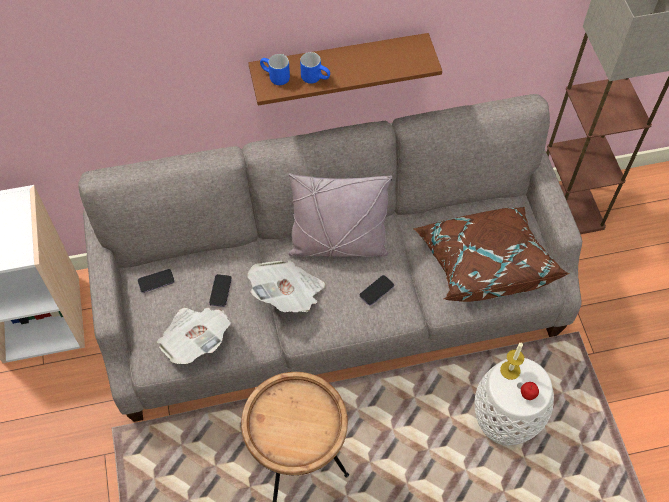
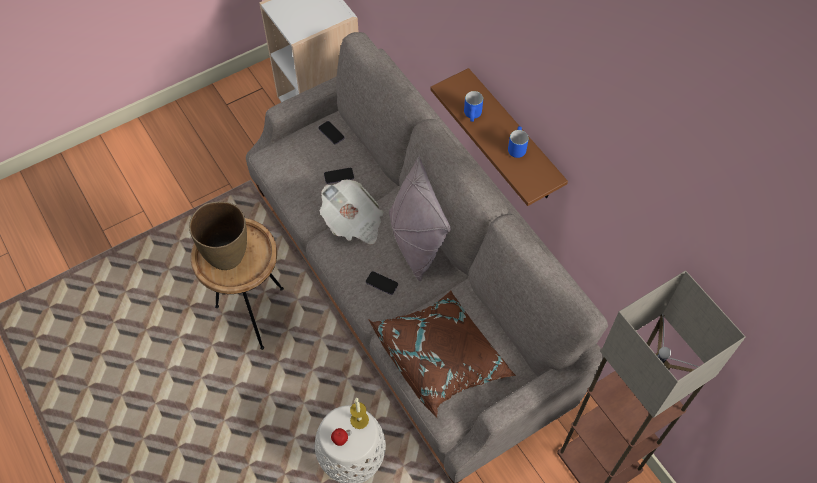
camera: 70 degrees right, 0 degrees up
(195, 340) = (290, 176): newspaper -> none
(274, 78) = (459, 89): blue mug -> blue mug (515, 147)
(293, 429) = (227, 256): none -> brown vase

